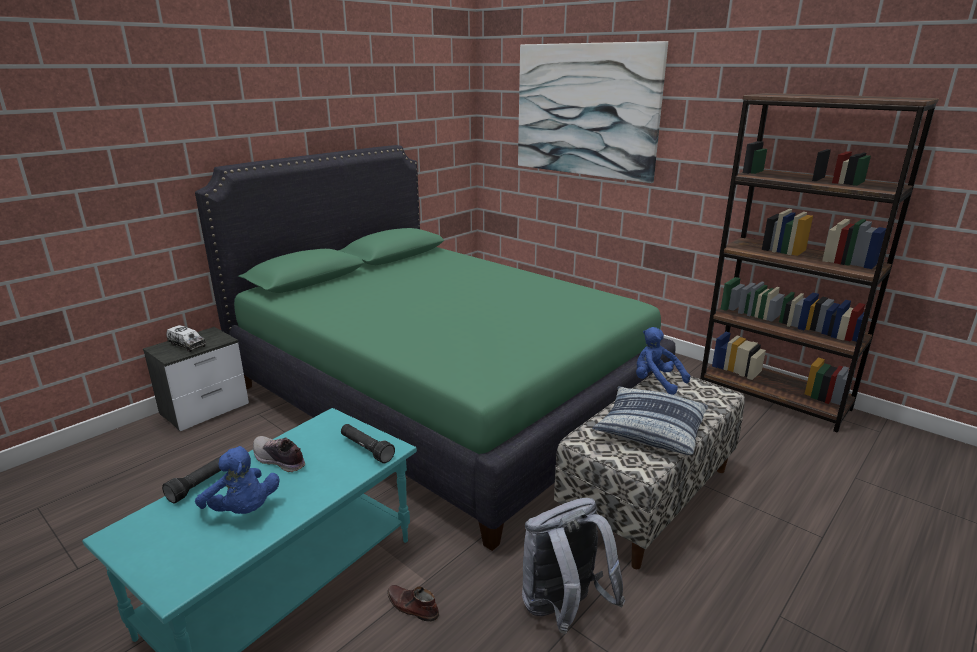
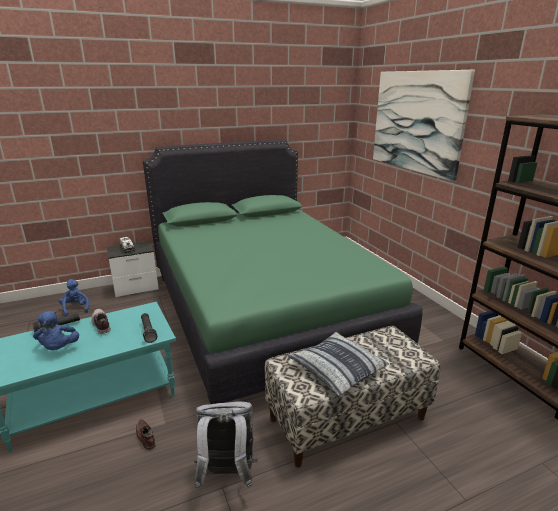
camera: 25 degrees right, 0 degrees up
(656, 382) = (377, 335): blue plush toy -> blue plush toy (75, 308)

